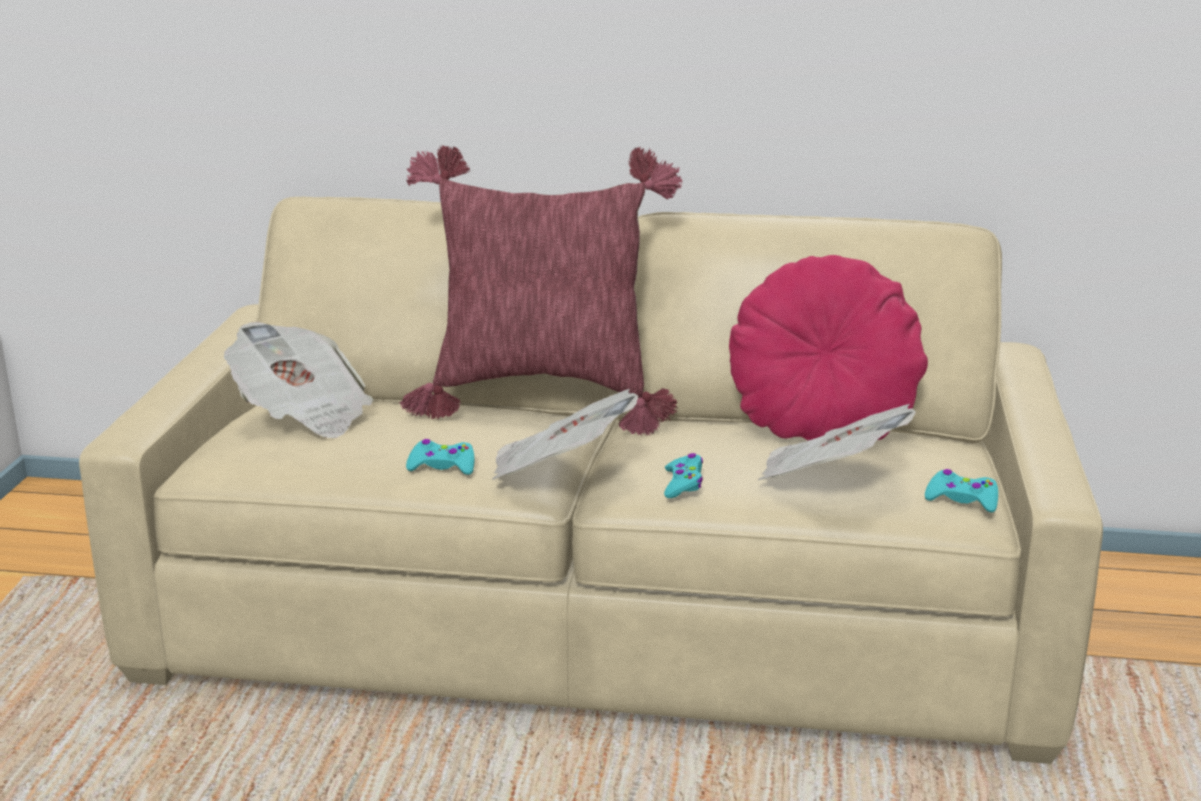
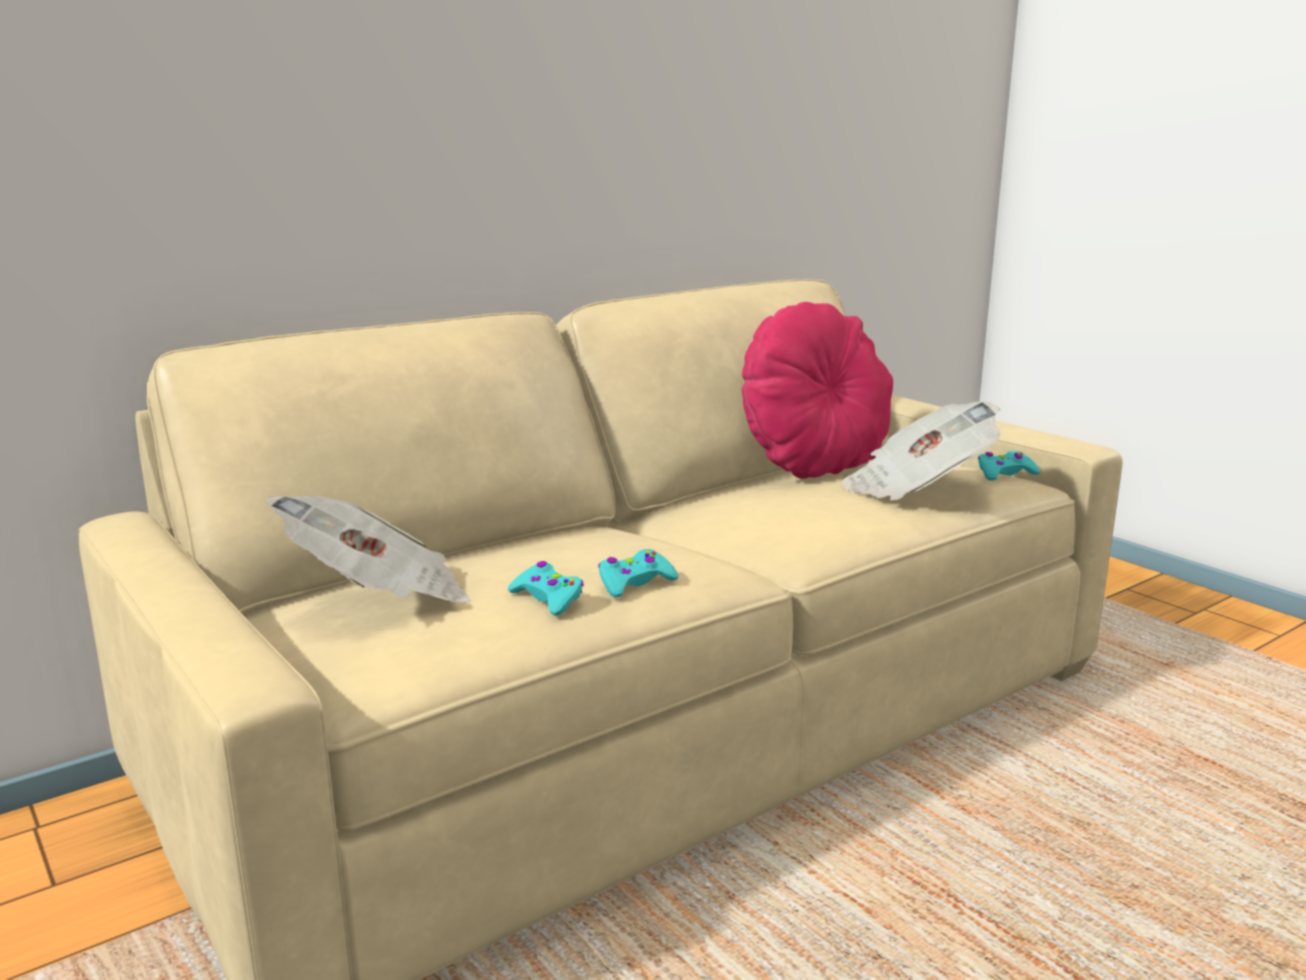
camera: 45 degrees left, 5 degrees down
(543, 412) = (574, 527): red pillow -> none
(560, 471) = (733, 551): newspaper -> none
(683, 484) = (840, 525): turquoise game controller -> turquoise game controller (548, 598)

